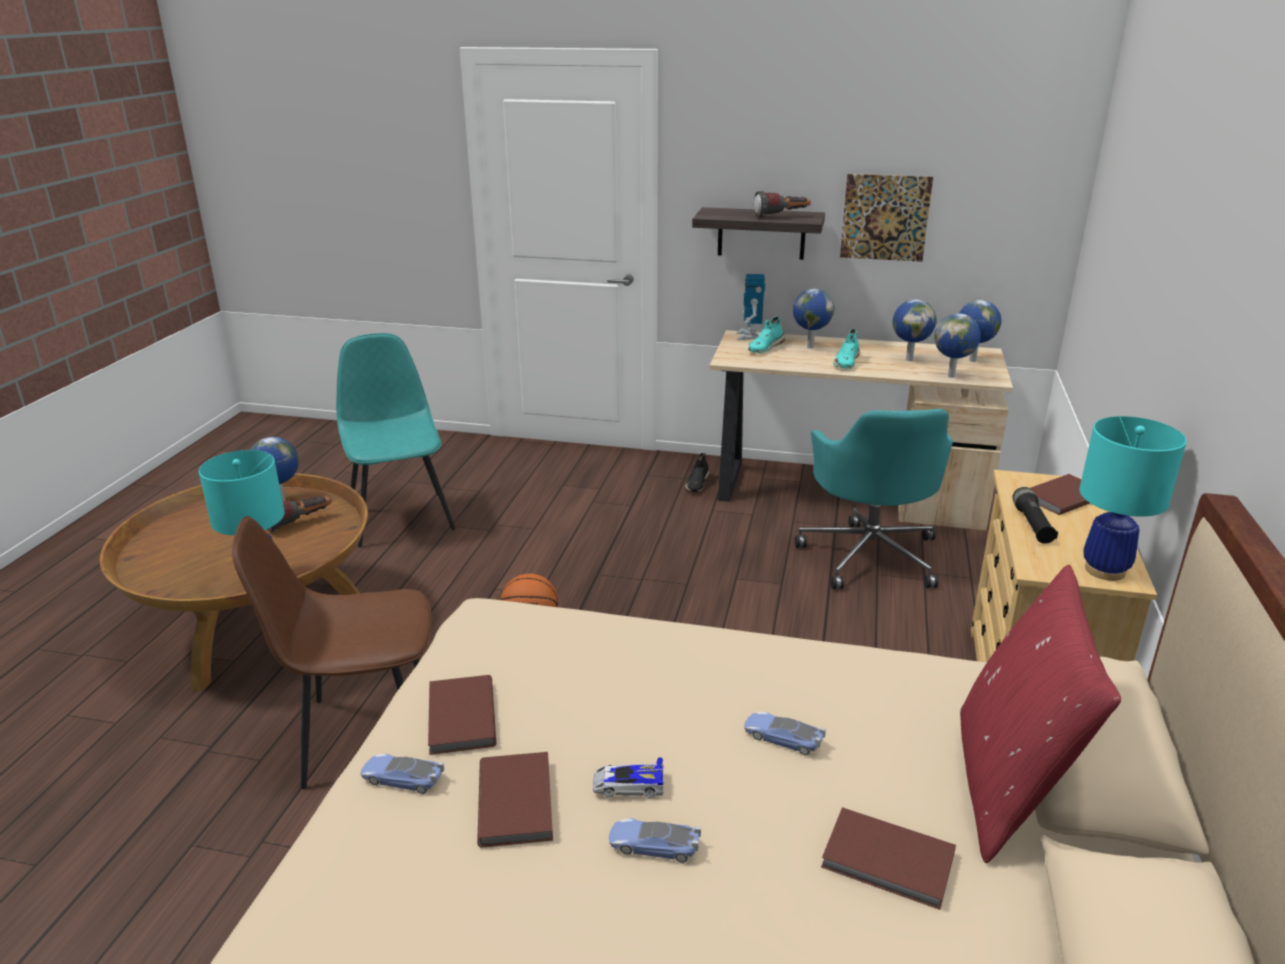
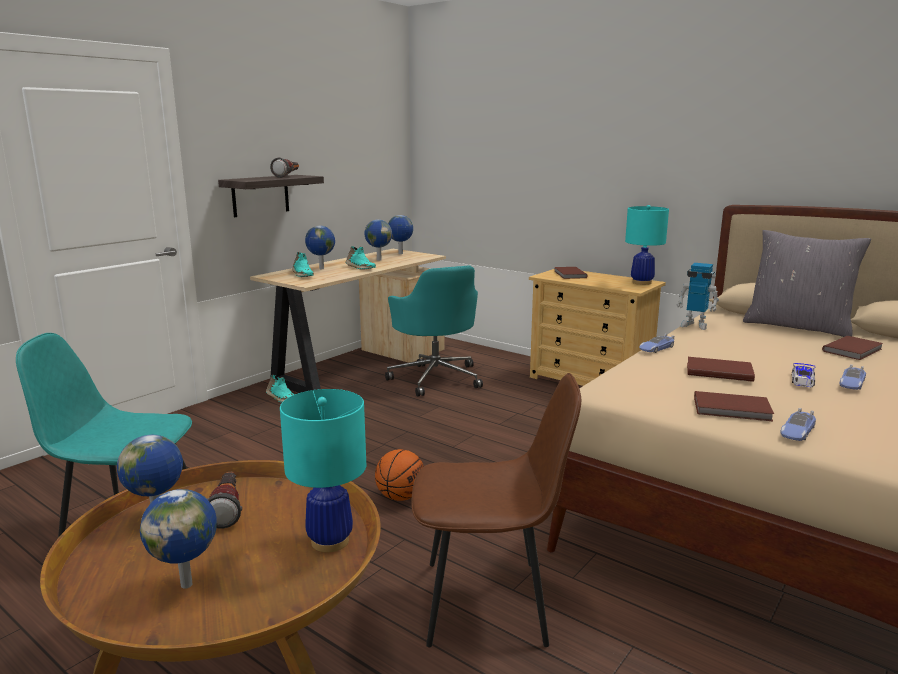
camera: 65 degrees left, 10 degrees down
(364, 735) = (489, 602): brown chair -> brown chair turned 105 degrees counterclockwise
(518, 800) = (817, 405): brown book -> brown book (718, 371)
(697, 483) = (281, 398): black shoe -> turquoise shoe
(749, 336) = (274, 274): toy robot -> toy robot (695, 325)
(783, 737) = (762, 349): toy car -> toy car (656, 348)
(870, 555) = (436, 378): turquoise office chair -> turquoise office chair turned 45 degrees clockwise
(885, 217) = (328, 174): picture -> none
(952, 376) = (415, 259): globe -> globe (188, 583)
(1009, 785) = (798, 326): red pillow -> grey pillow
(1032, 524) = (592, 282): black flashlight -> none

